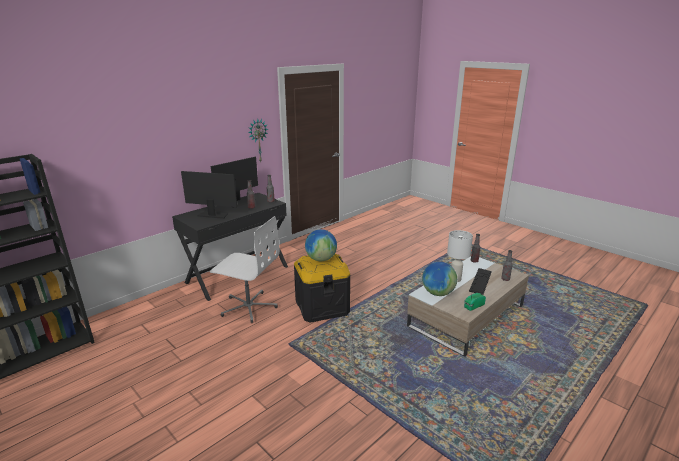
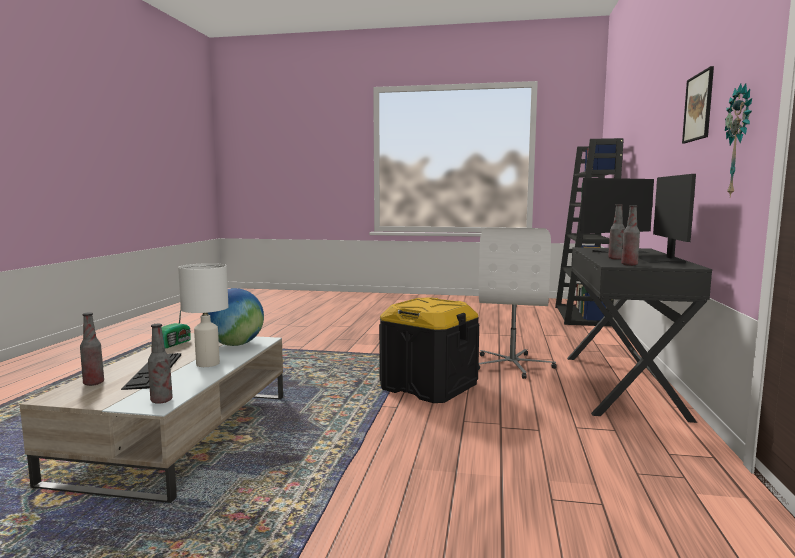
camera: 145 degrees right, 15 degrees down
(209, 126) = (698, 107): none -> picture
(248, 307) = (513, 365): white office chair -> white office chair turned 60 degrees counterclockwise
(321, 259) = (435, 305): globe -> none

